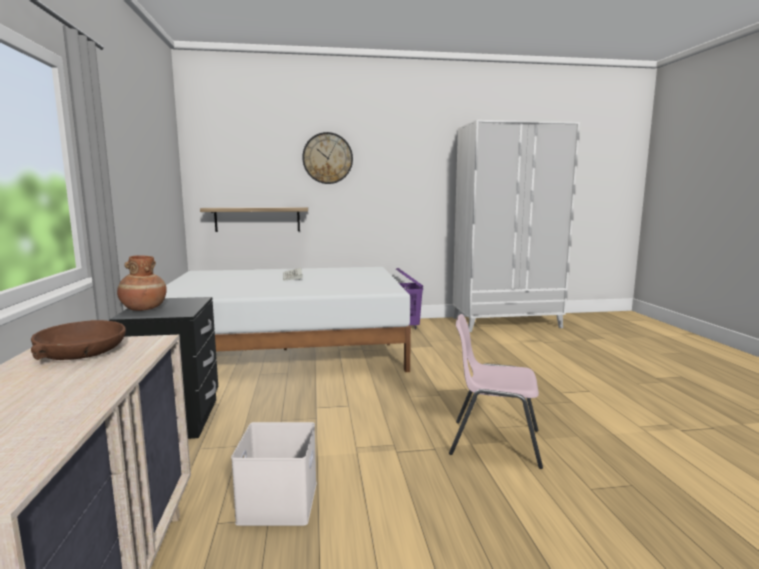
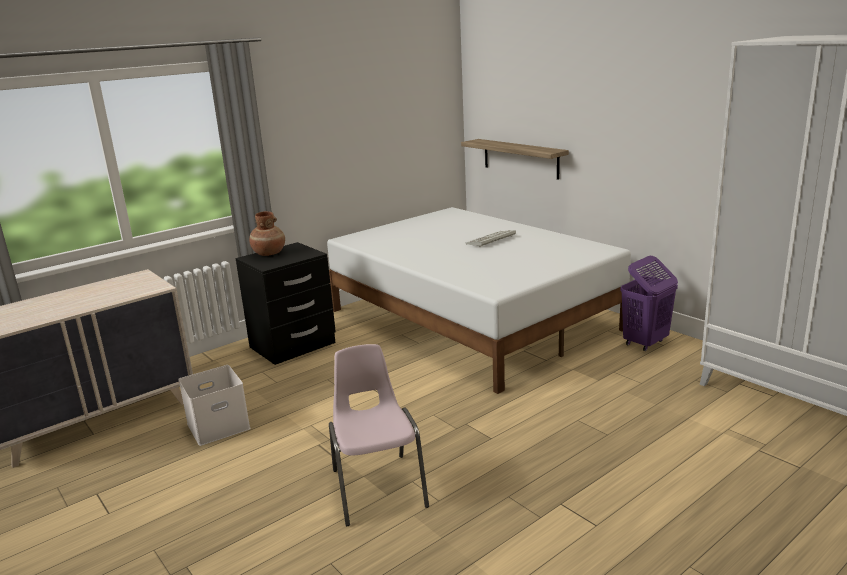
camera: 60 degrees right, 10 degrees up
(82, 352) = (128, 284): brown bowl -> none
(327, 158) = (592, 86): wall clock -> none

